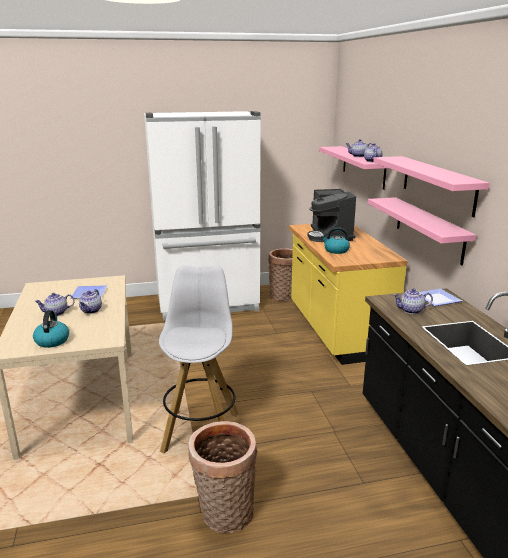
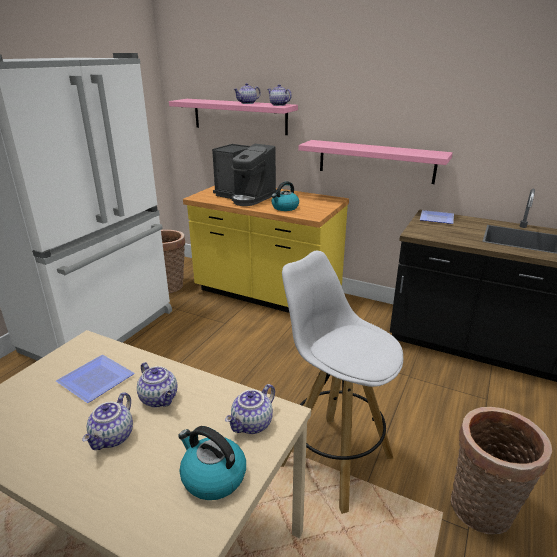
camera: 50 degrees left, 5 degrees up
(411, 311) = (449, 233): teapot -> teapot (252, 425)
(437, 184) = (385, 115): pink shelf -> none

